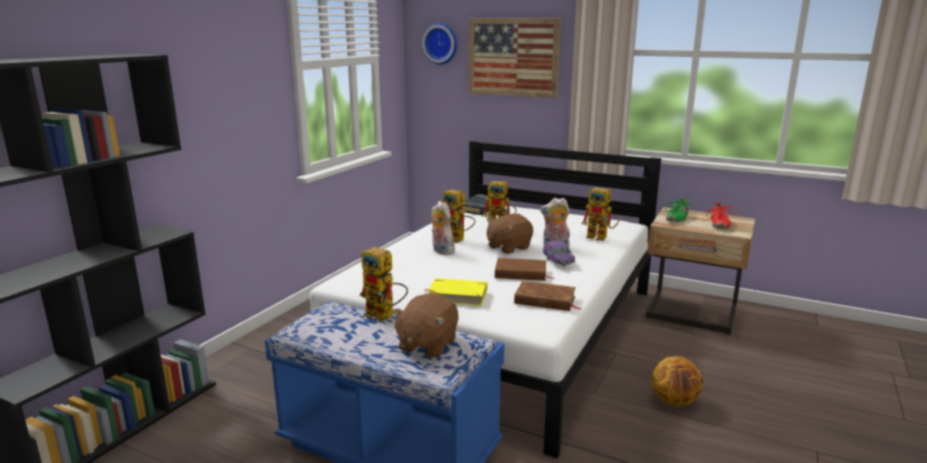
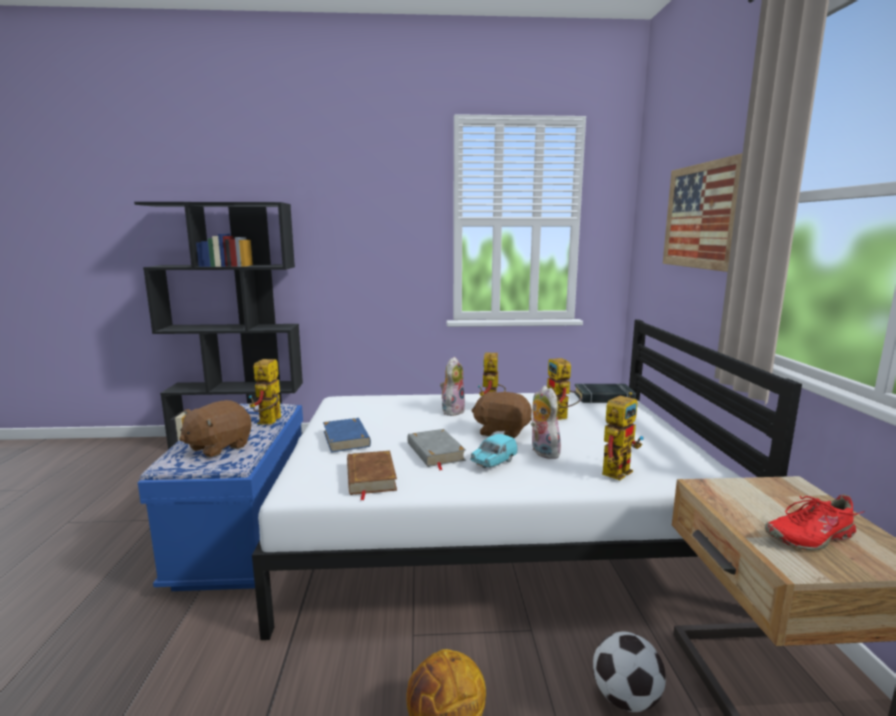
camera: 60 degrees right, 5 degrees down
(427, 345) = (218, 447): brown plush toy -> brown plush toy turned 45 degrees counterclockwise
(441, 43) = (654, 205): wall clock -> none
(457, 295) = (346, 438): yellow book -> blue book
(521, 273) = (435, 452): brown book -> grey book
(558, 262) = (493, 462): purple toy car -> turquoise toy car
(601, 237) = (617, 469): toy robot -> toy robot turned 135 degrees counterclockwise
(676, 218) = (758, 494): green shoe -> none
(679, 346) = (626, 698): none -> football

